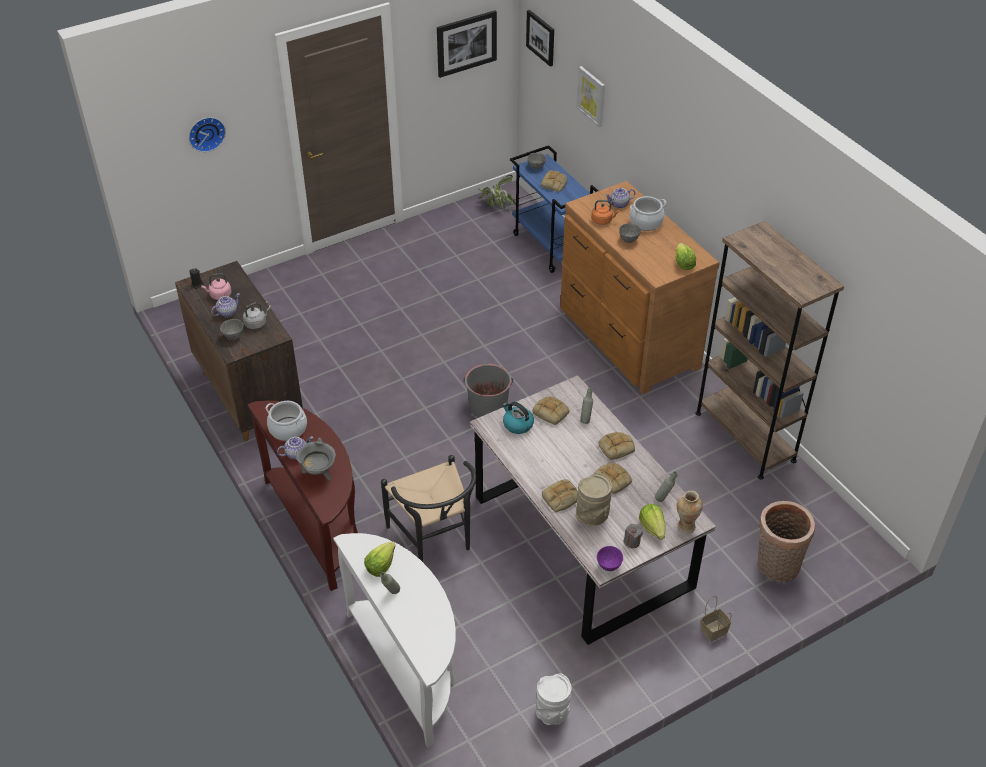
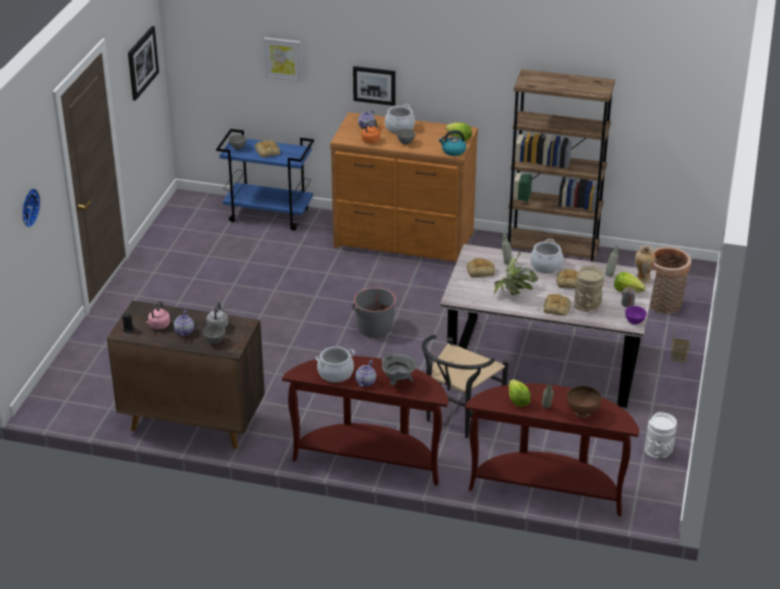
camera: 45 degrees left, 10 degrees down
(409, 667) = (548, 488): white console table -> brown console table
(414, 623) = (583, 412): none -> brown bowl
(435, 540) = (458, 417): black chair -> black chair turned 105 degrees clockwise
(496, 206) = (189, 211): potted plant -> potted plant (514, 293)
(517, 424) = (471, 288): kettle -> kettle (453, 151)
(541, 37) = (201, 34): picture -> picture (374, 85)
(616, 447) = (546, 265): bread -> cooking pot

